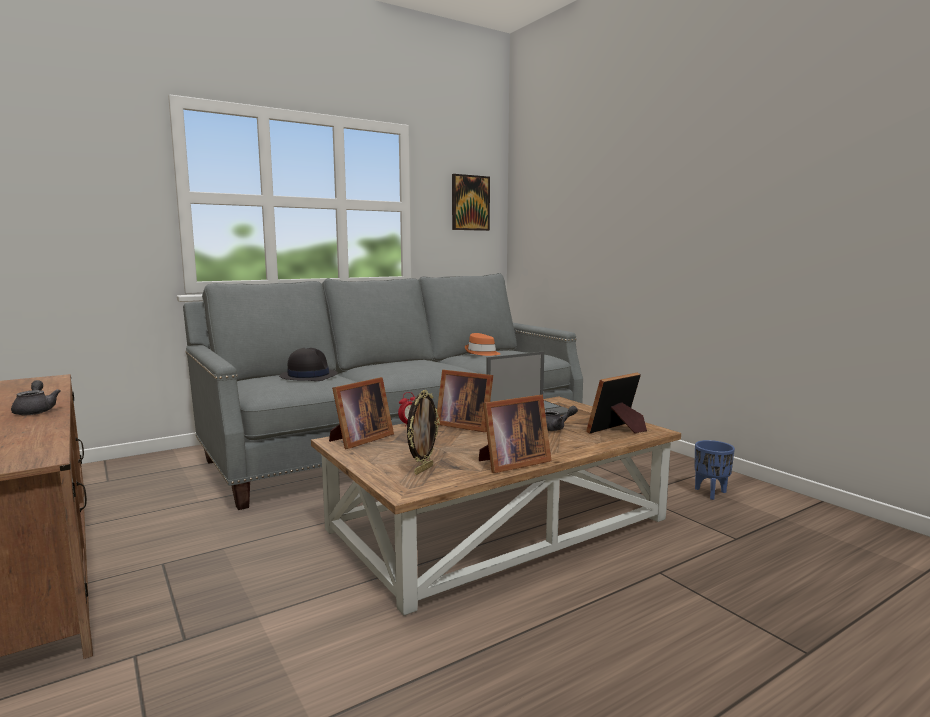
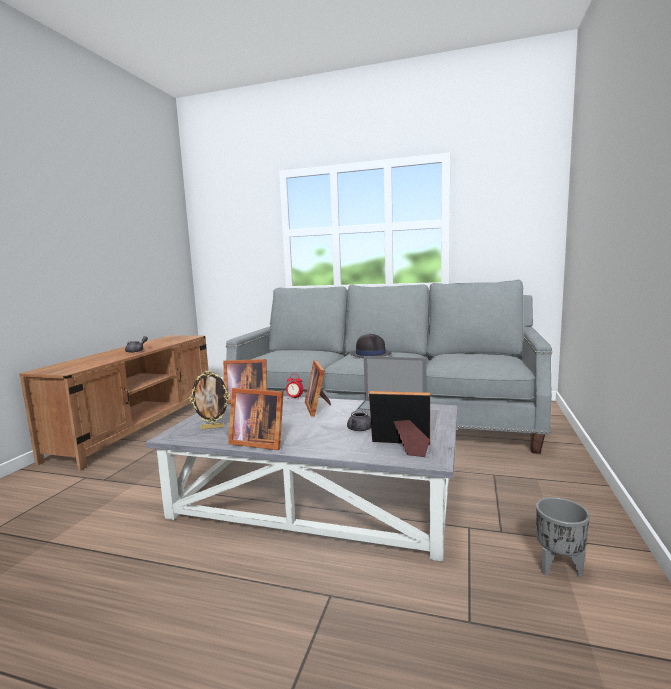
camera: 50 degrees right, 0 degrees up
(308, 376) = (299, 353): black hat -> black hat (370, 354)
(470, 203) = (517, 212): picture -> none
(482, 353) = (460, 354): orange hat -> none
(498, 523) = (319, 495): brown coffee table -> grey coffee table
(711, 493) = (559, 568): blue planter -> grey planter

